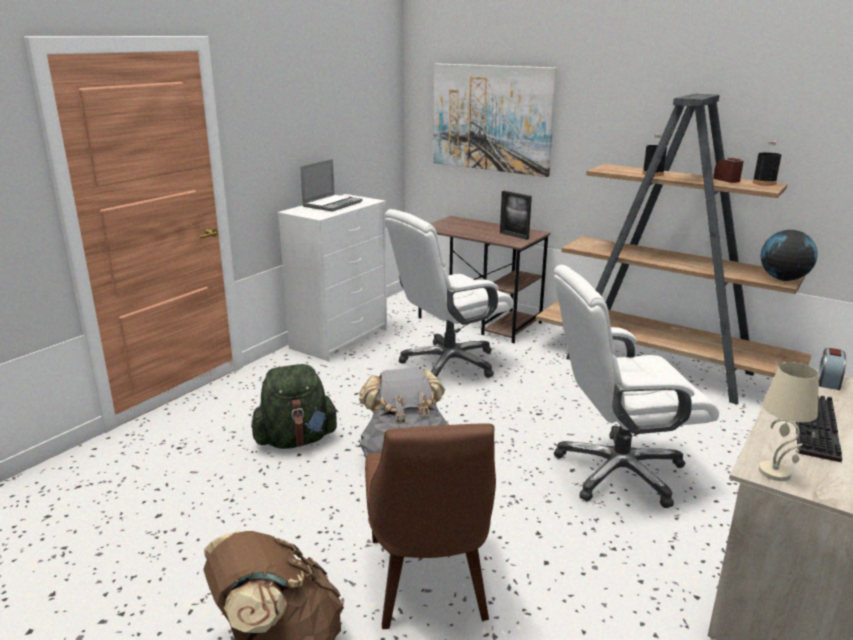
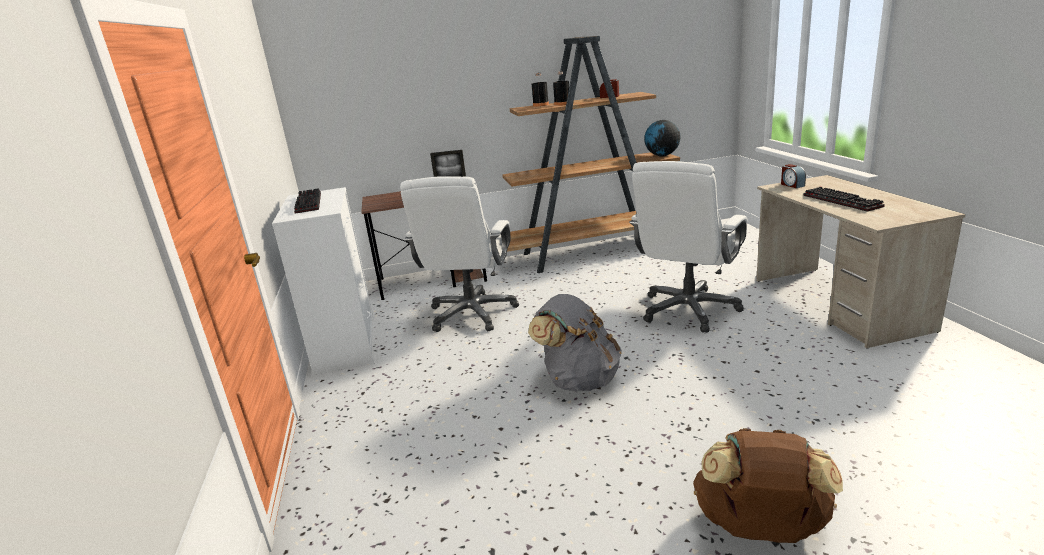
camera: 45 degrees left, 0 degrees up
(296, 440) = (476, 422): green backpack -> none
(332, 204) = (307, 203): laptop -> keyboard
(428, 582) = (739, 425): brown chair -> none
(491, 118) = (386, 92): picture -> none
(764, 183) = (631, 93): black bottle -> black bottle (540, 105)
(775, 472) = (883, 221): beige table lamp -> none

